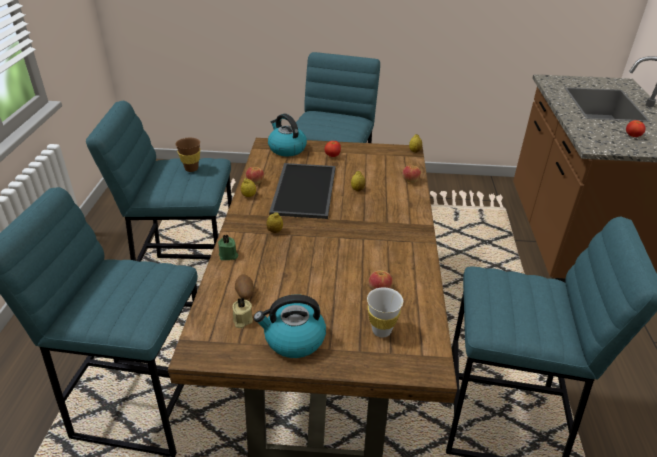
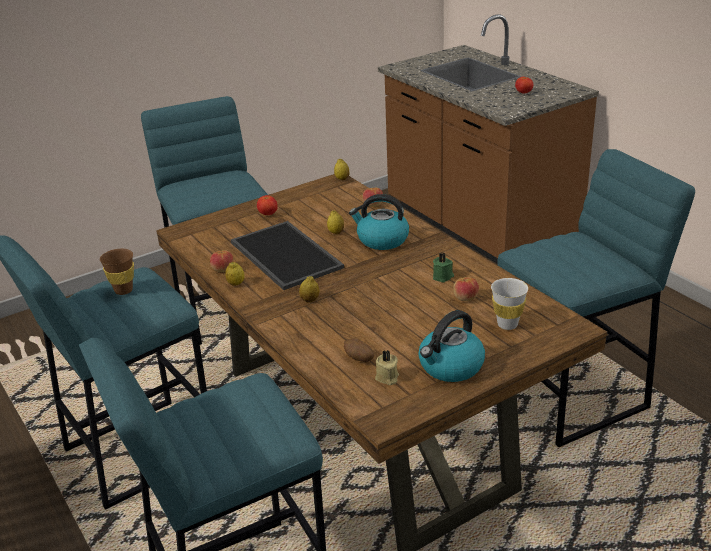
camera: 35 degrees left, 5 degrees down
(228, 255) = (296, 339): green candle -> green candle (443, 277)
(286, 149) = (209, 227): kettle -> kettle (381, 240)

